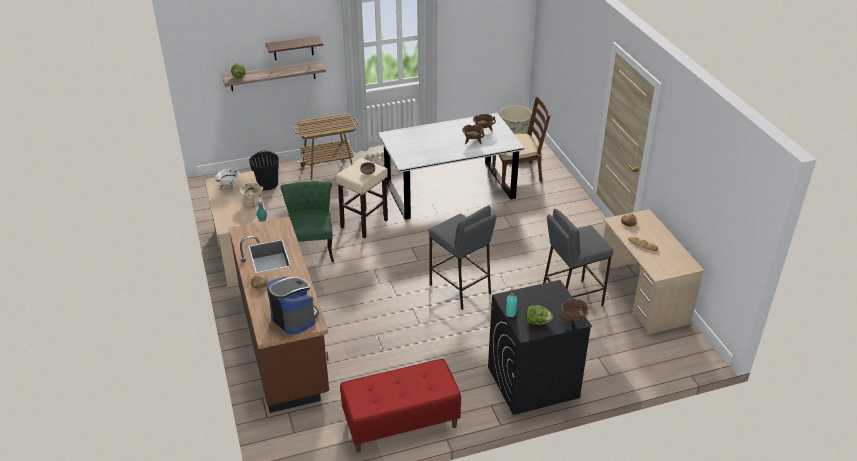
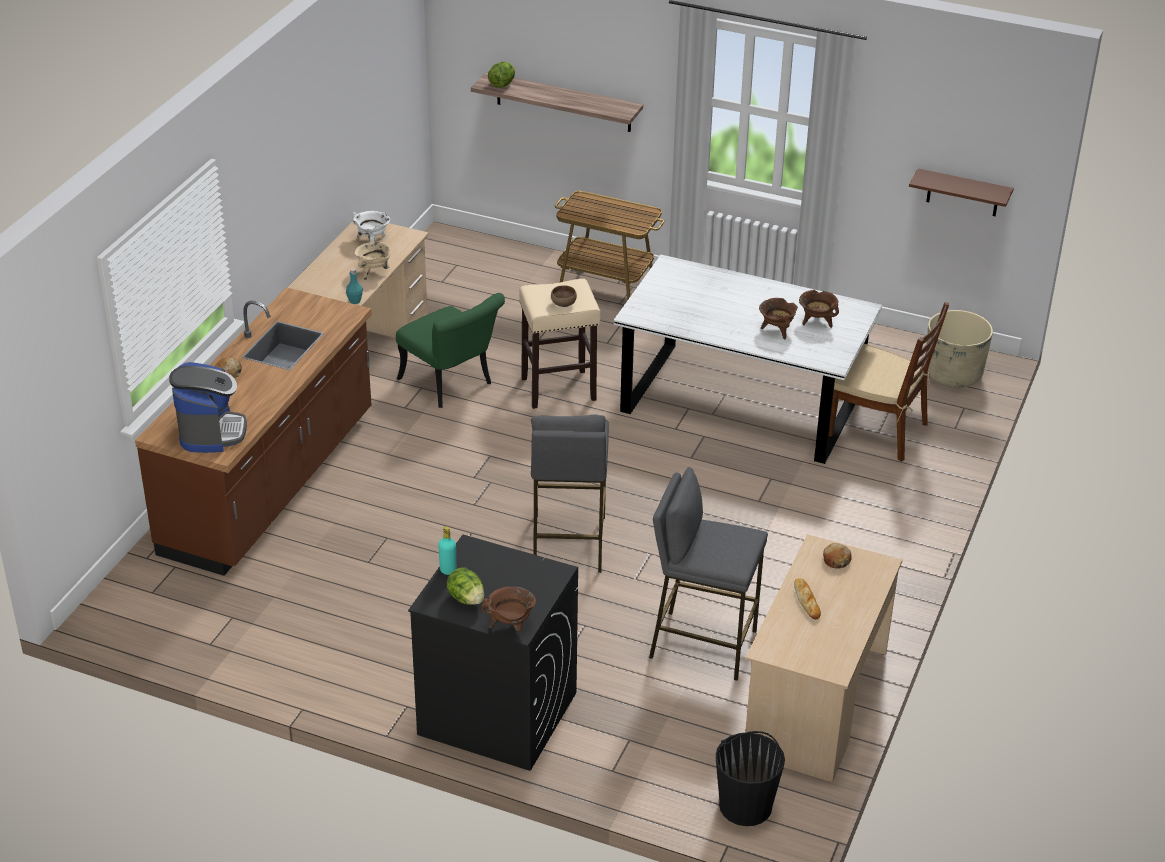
camera: 40 degrees right, 0 degrees up
(267, 184) = (503, 272): black bucket -> black bucket (746, 805)
(293, 48) = (601, 69): brown shelf -> brown shelf (963, 193)
(312, 247) = (451, 385): green chair -> green chair turned 105 degrees clockwise
(401, 423) = (276, 657): red bench -> none

